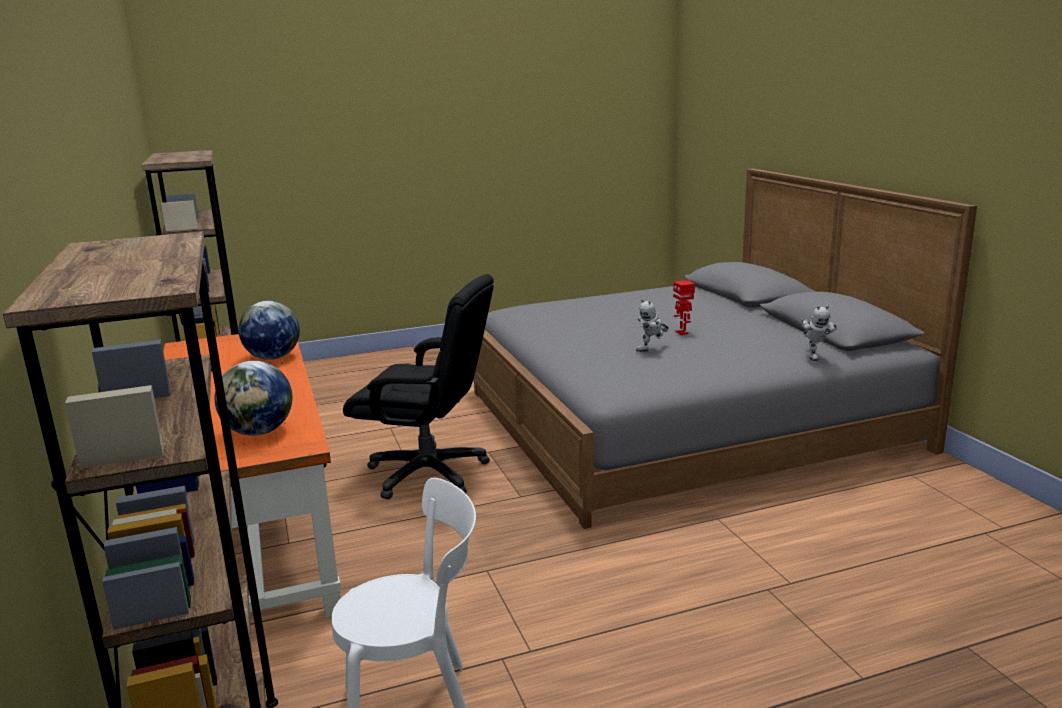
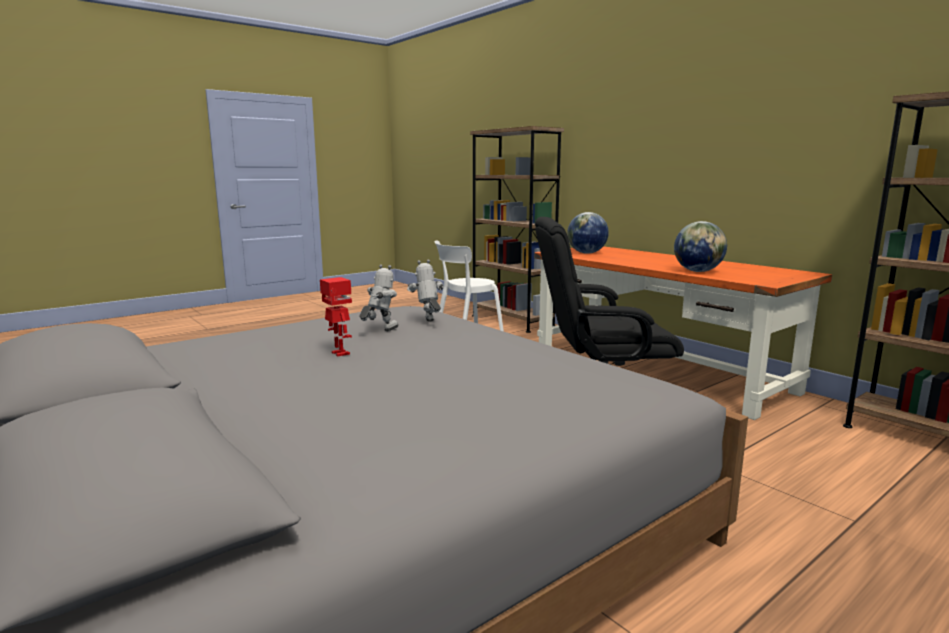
camera: 160 degrees right, 5 degrees down
(814, 357) = (183, 340): toy robot -> toy robot (428, 323)

